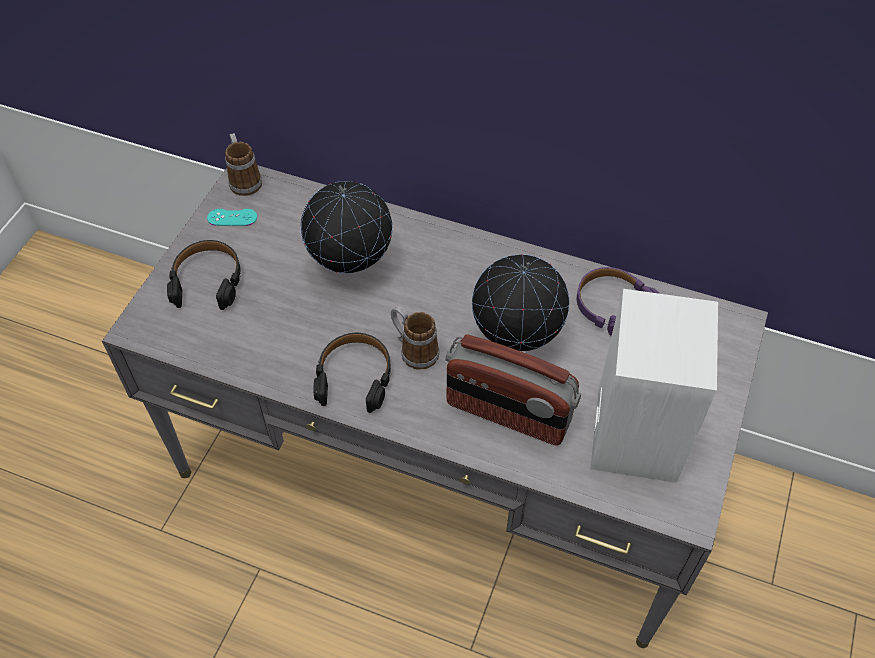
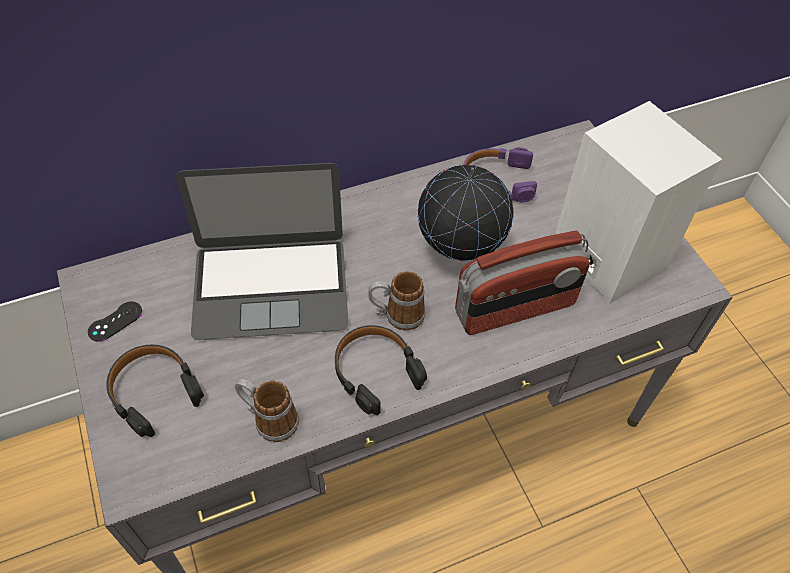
camera: 45 degrees left, 0 degrees up
(232, 217) = (115, 321): turquoise game controller -> black game controller
(244, 179) = (89, 282): mug -> mug (269, 419)
(351, 265) = (271, 287): globe -> laptop

